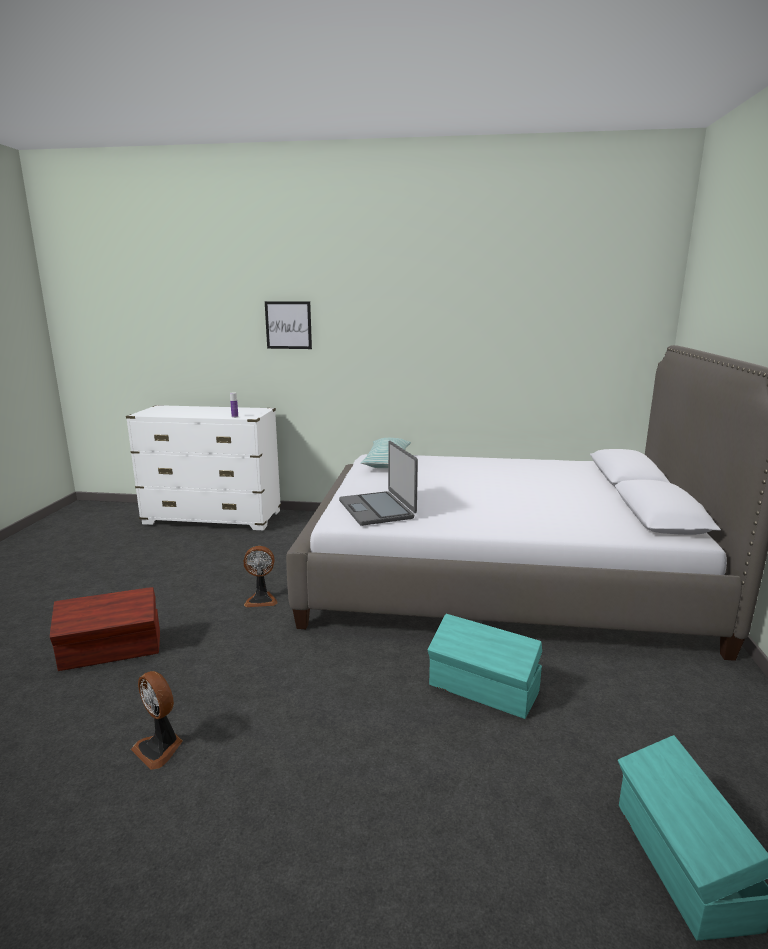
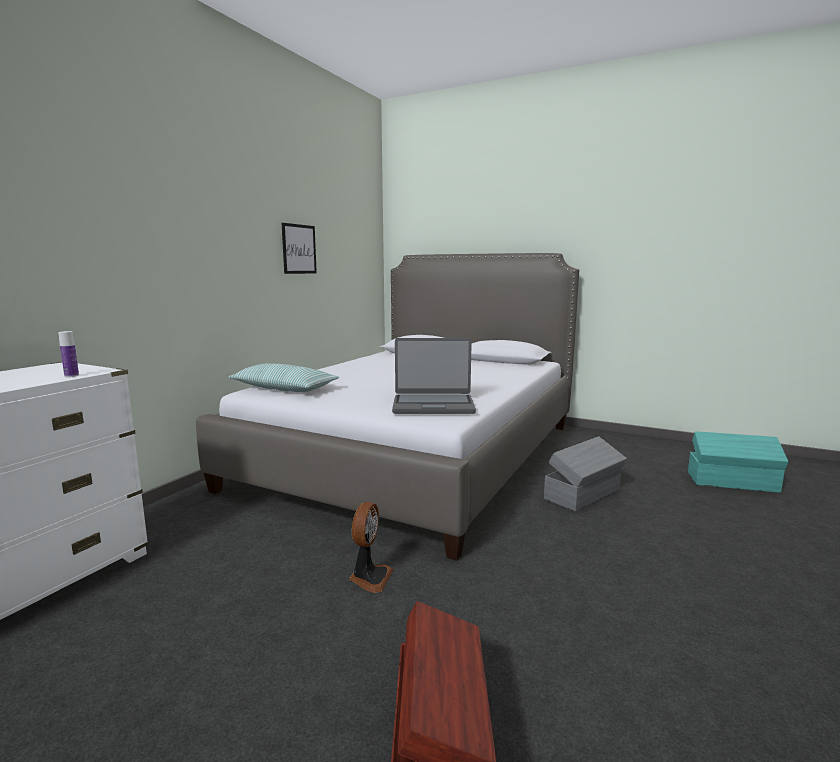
camera: 70 degrees left, 5 degrees down
(160, 748) = (681, 680): fan -> none
(288, 325) = (69, 221): picture -> picture (299, 249)
(484, 689) = (584, 494): turquoise storage box -> grey storage box

